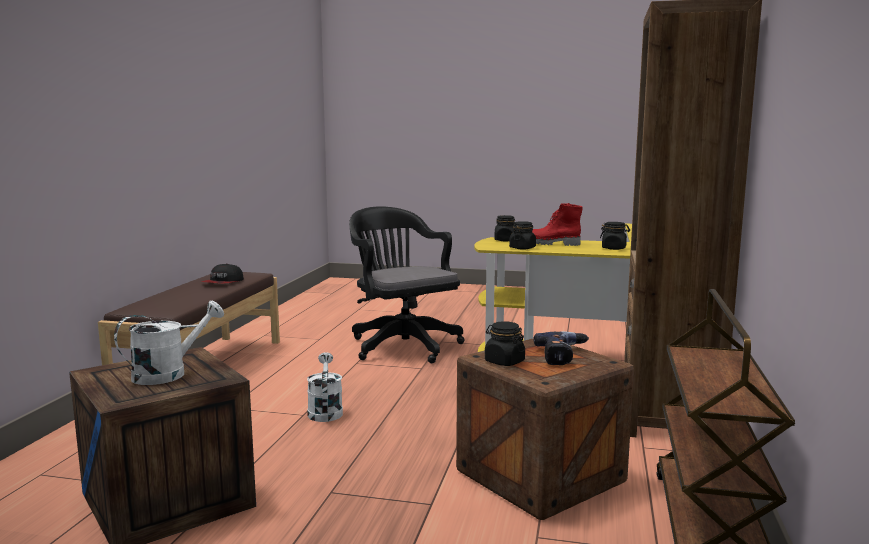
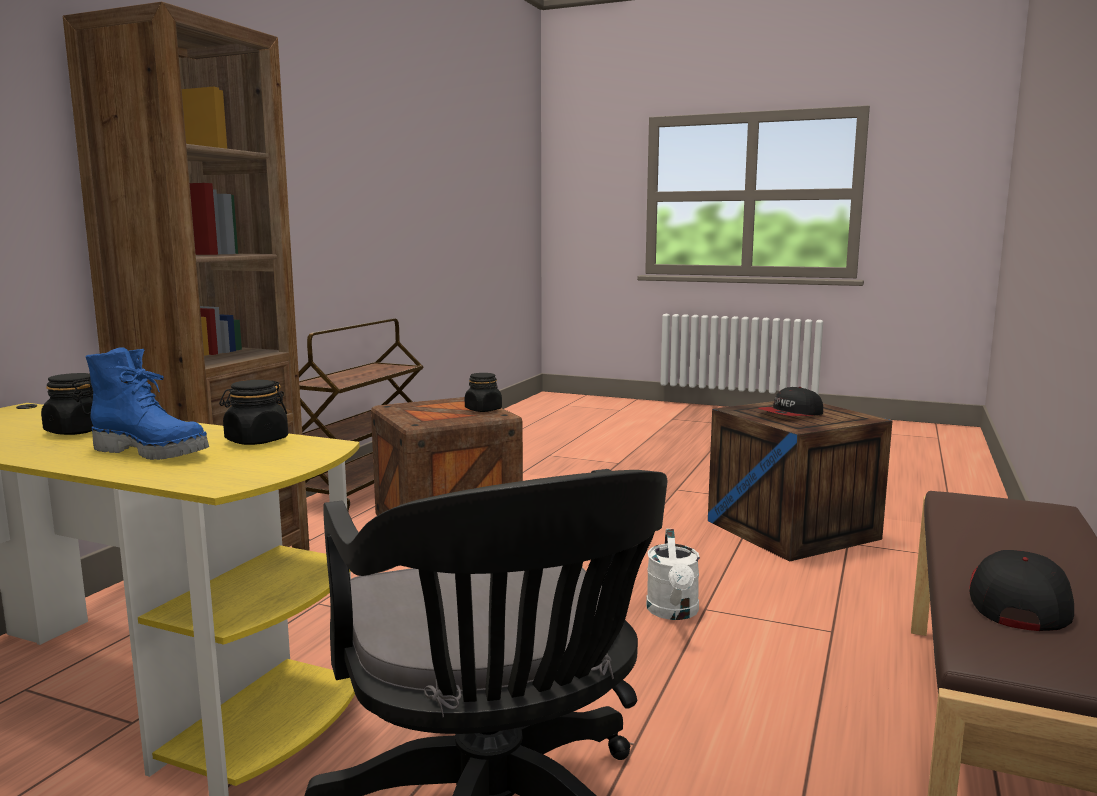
camera: 170 degrees left, 0 degrees up
(169, 373) = (791, 414): white watering can -> cap
(505, 240) = (220, 474): black jar -> none
(551, 244) = (153, 452): red boot -> blue boot
(564, 356) = (422, 411): power drill -> none

